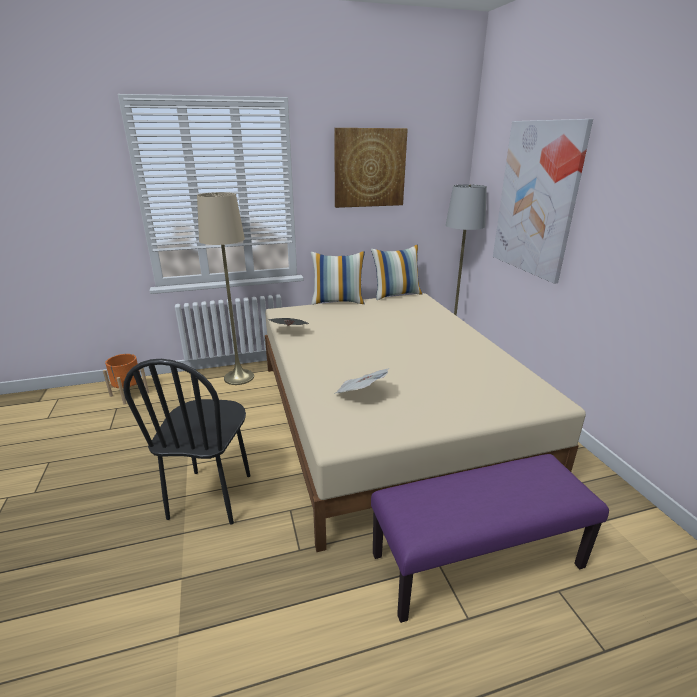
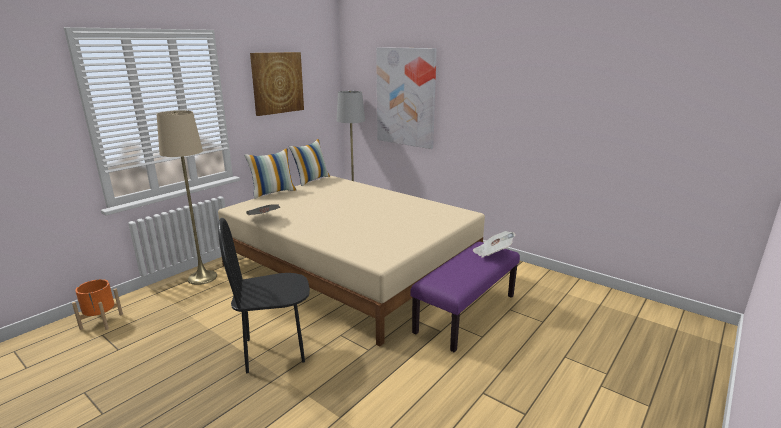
camera: 35 degrees left, 5 degrees down
(211, 496) = (275, 351): black chair -> black chair turned 105 degrees clockwise
(361, 393) = (363, 238): newspaper -> newspaper (492, 253)

